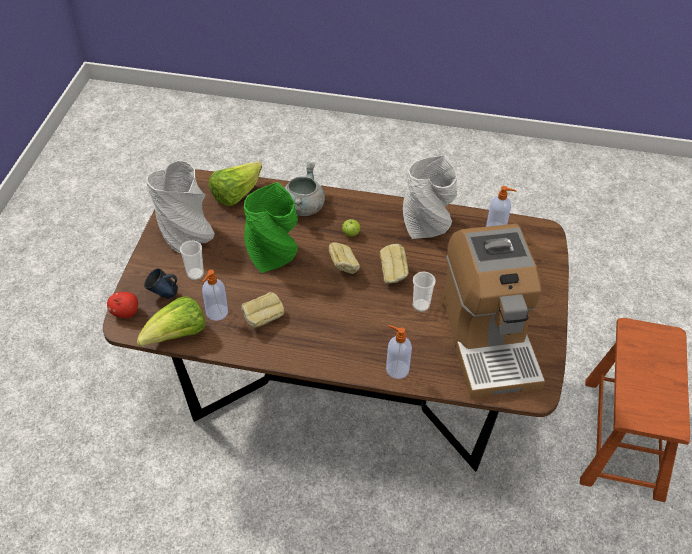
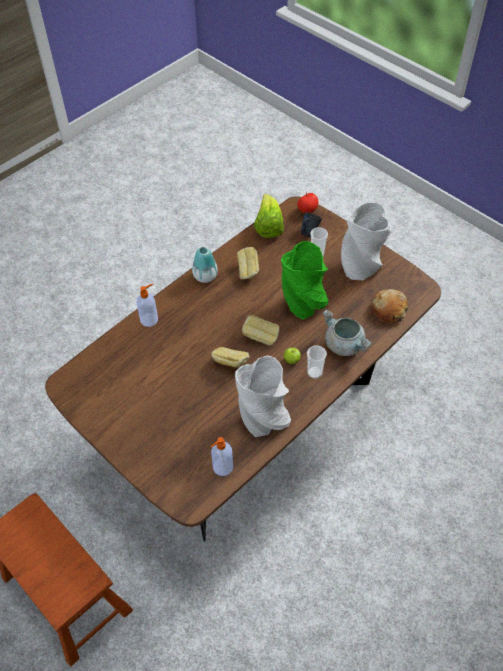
camera: 125 degrees right, 5 degrees up
(216, 313) = (272, 251): soap dispenser -> none
(236, 194) = (389, 310): lettuce -> bread
(298, 354) = (205, 276): none -> vase
(421, 305) = (188, 364): cup -> cup (314, 372)
(488, 340) = (126, 385): coffee machine -> none

